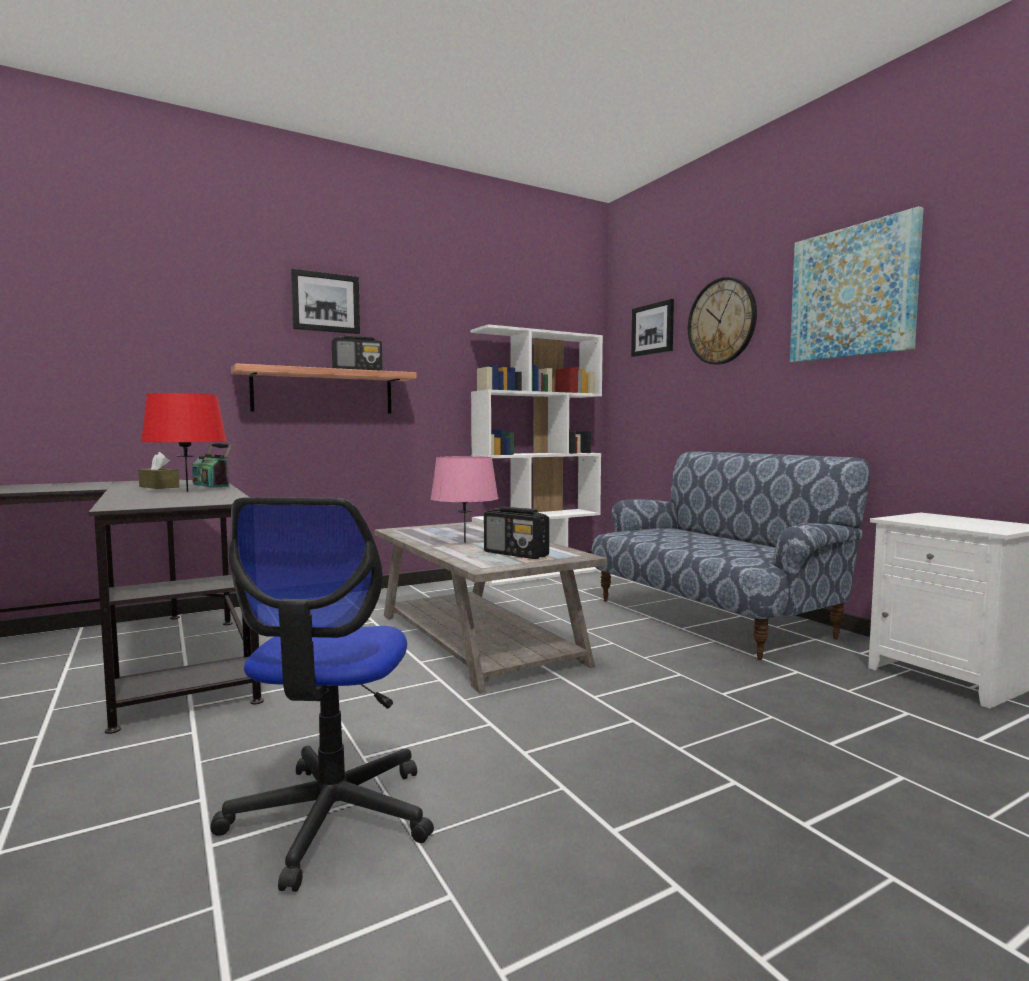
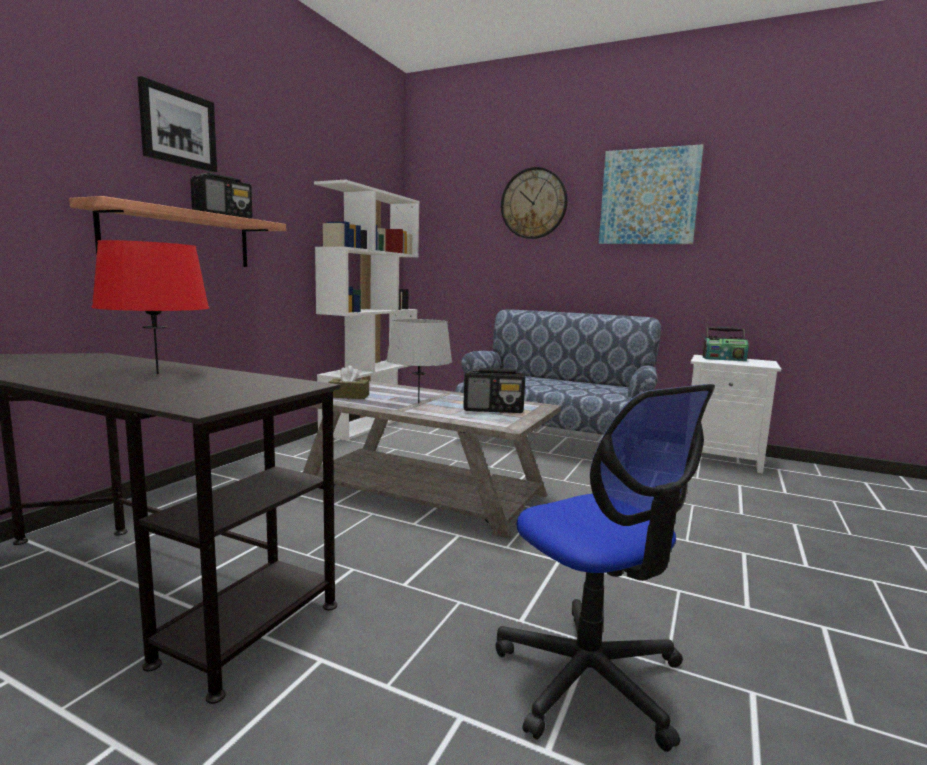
camera: 35 degrees left, 5 degrees up
(159, 487) = (64, 368): brown tissue box -> brown tissue box (349, 396)
(212, 485) = (134, 361): radio -> radio (723, 359)
(464, 542) = (418, 403): pink table lamp -> grey table lamp
(653, 329) = (461, 201): picture -> none

